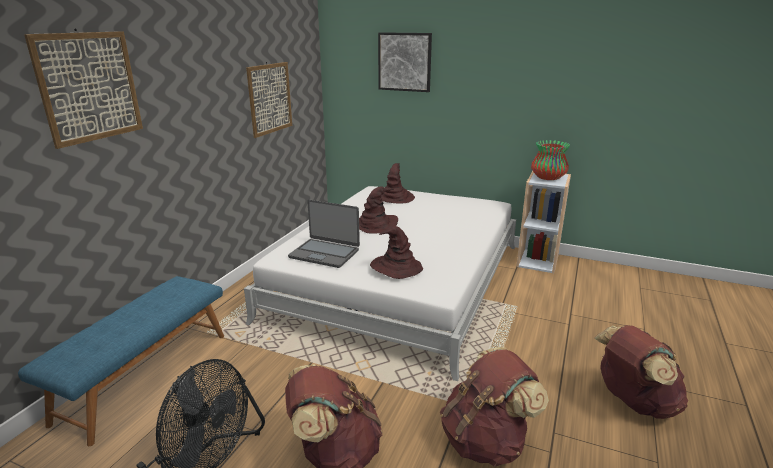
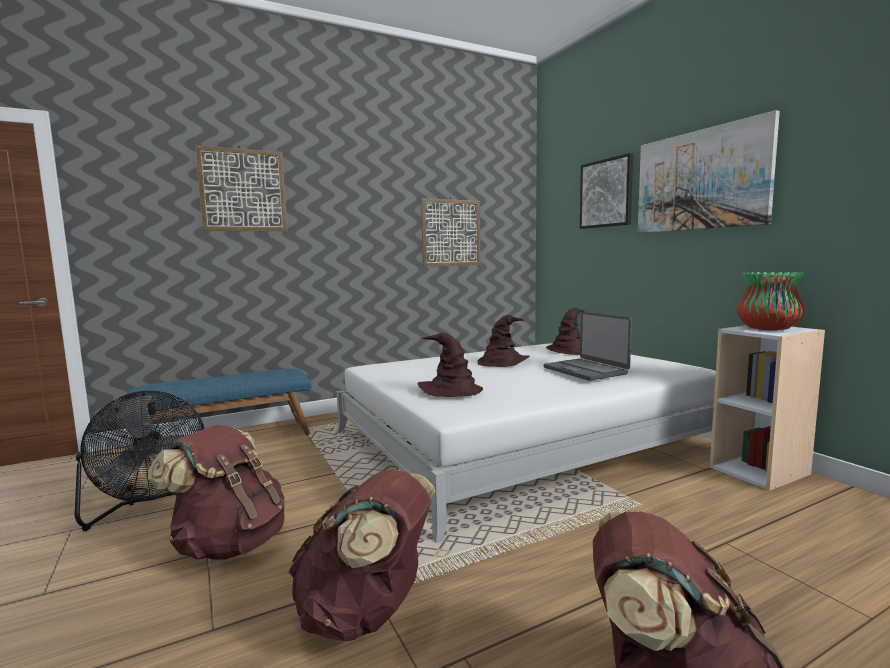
camera: 40 degrees right, 15 degrees down
(324, 253) = (411, 370): laptop -> laptop (585, 370)
(491, 67) = (700, 180): none -> picture

